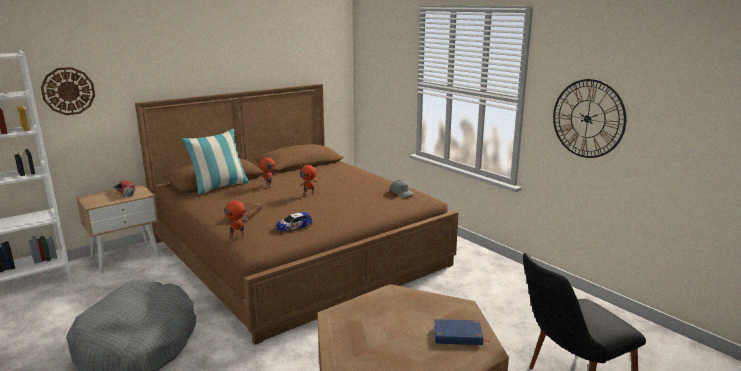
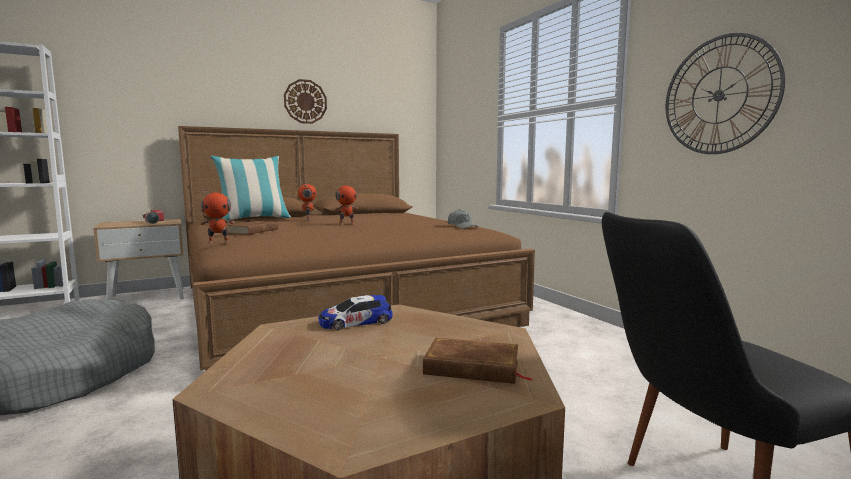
camera: 10 degrees right, 10 degrees down
(68, 91) = (104, 105): wall clock -> wall clock (305, 101)
(294, 226) = (299, 239): toy car -> toy car (356, 322)
(458, 336) = (472, 367): blue book -> brown book

